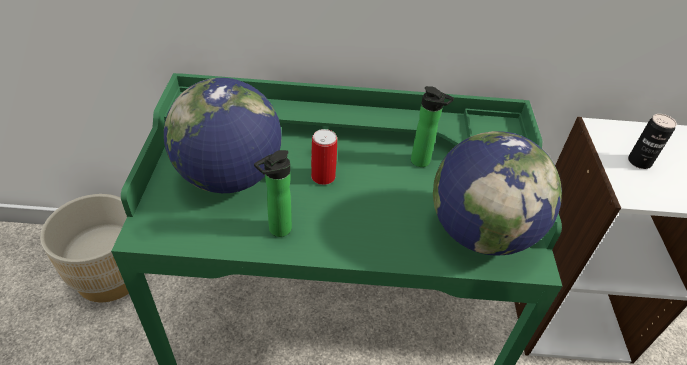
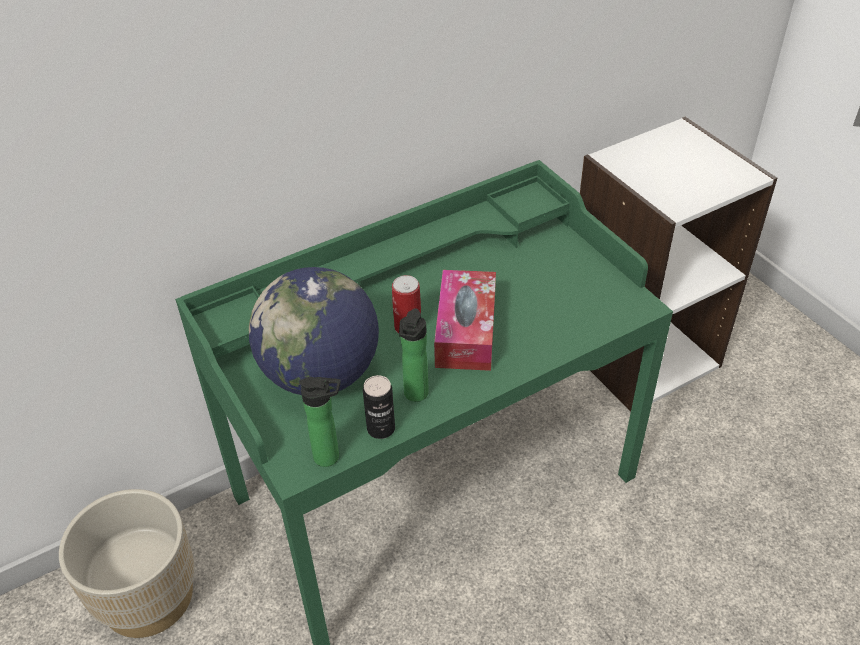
camera: 30 degrees left, 0 degrees up
(363, 203) = (466, 331): none -> tissue box
(423, 162) = (482, 266): bottle -> bottle (330, 457)
(480, 232) = (581, 303): globe -> none
(639, 162) = (661, 175): can -> can (381, 428)

